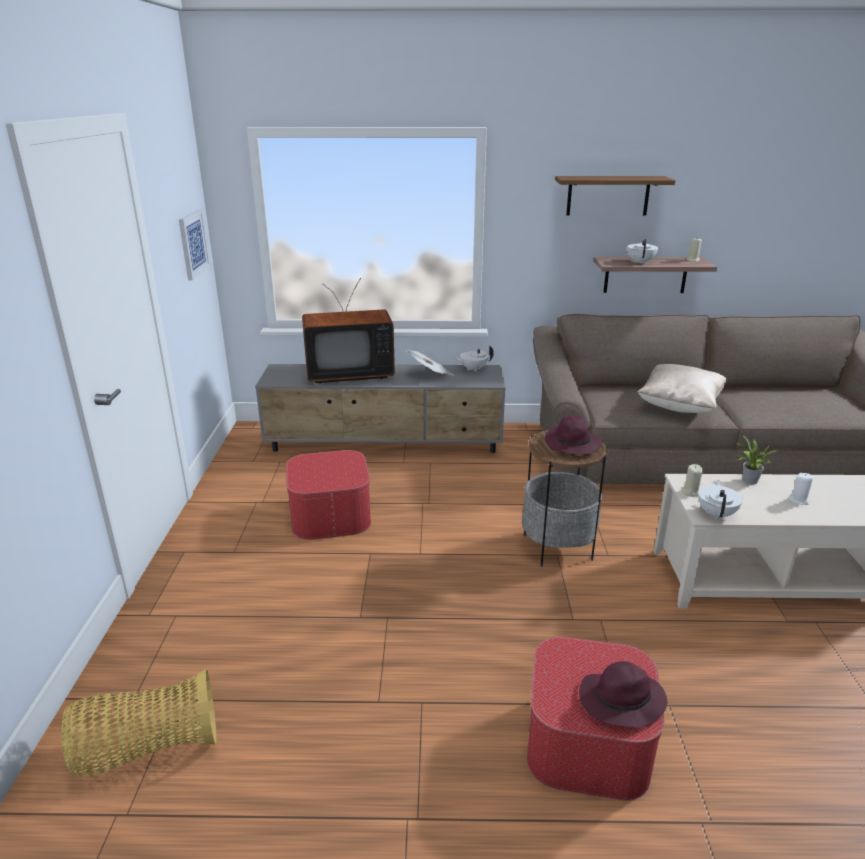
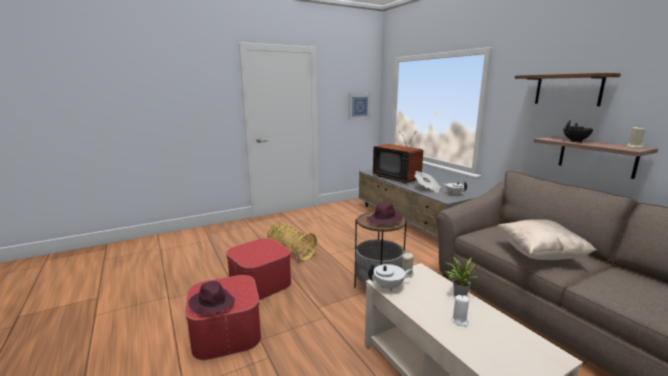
camera: 60 degrees right, 10 degrees down
(146, 748) = (187, 243): basket -> basket (290, 251)
(330, 515) = (335, 229): ottoman -> ottoman (260, 283)
(641, 262) = (576, 141): white teapot -> black teapot

